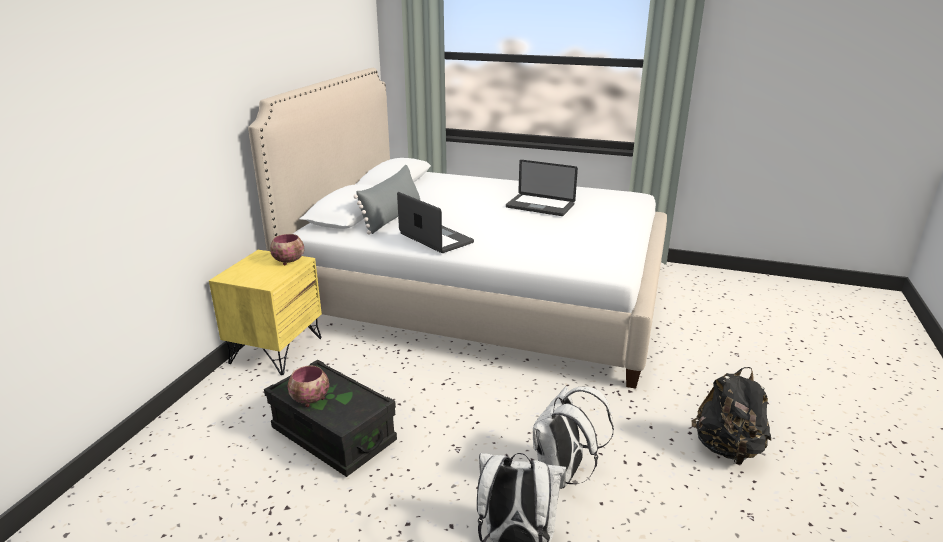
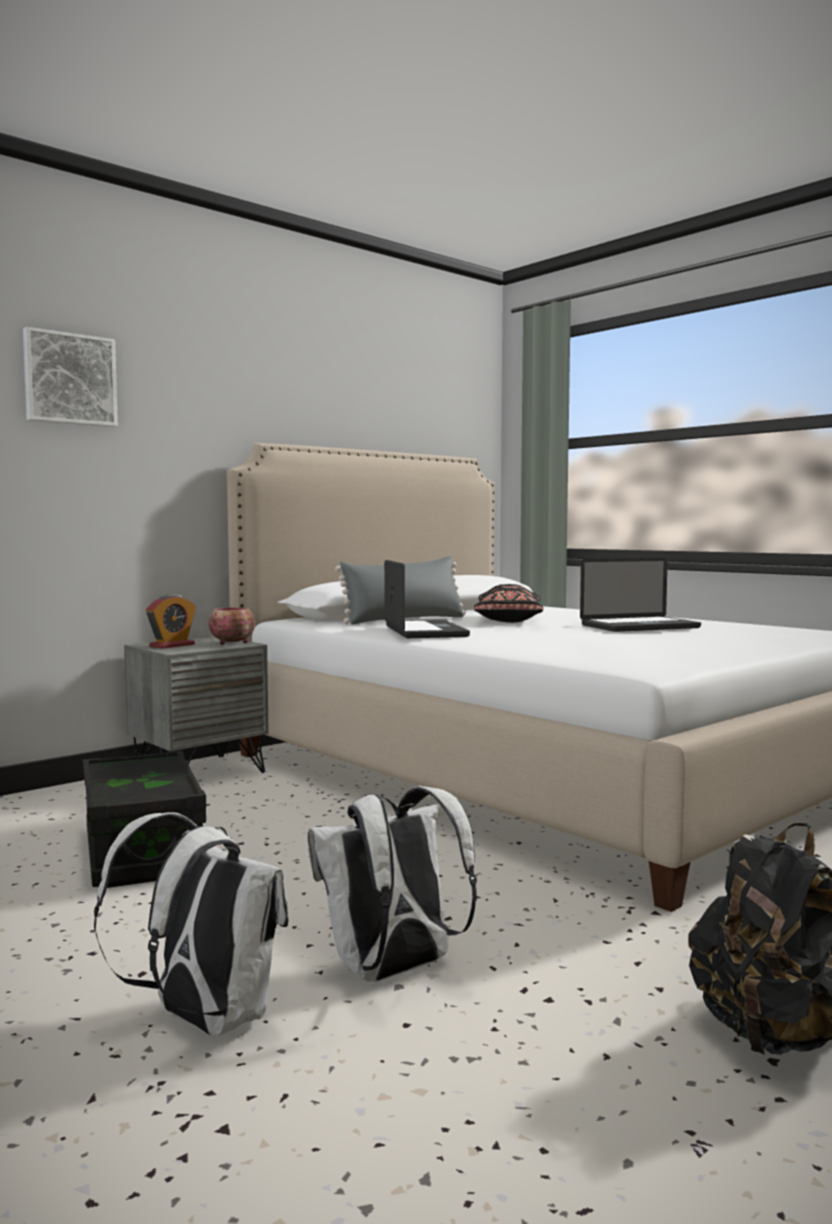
camera: 30 degrees right, 20 degrees down
(135, 83) = (69, 379): none -> picture
(251, 275) = (172, 645): none -> alarm clock
(276, 350) = (198, 772): yellow nightstand -> grey nightstand
(310, 400) = (115, 777): bowl -> none
(453, 206) = (508, 620): none -> black pillow
(540, 206) = (640, 626): laptop -> laptop turned 75 degrees counterclockwise

